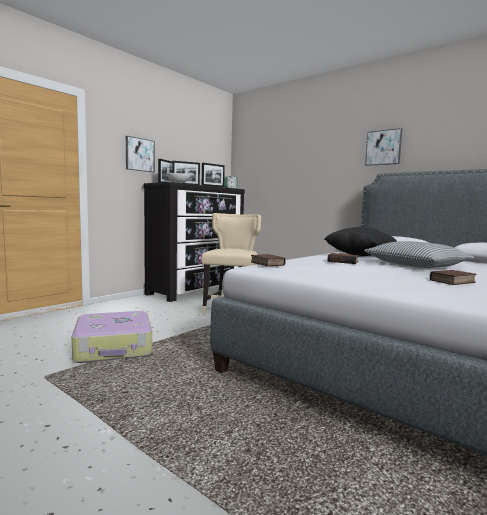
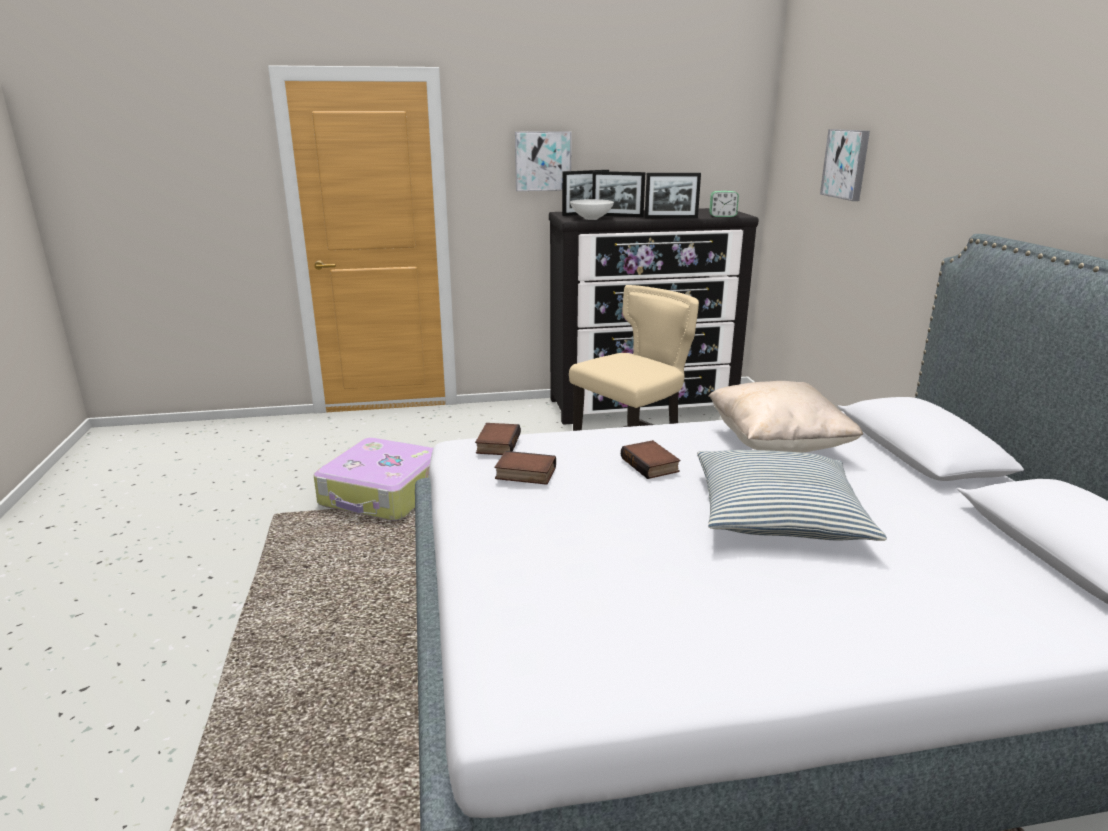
camera: 40 degrees right, 15 degrees up
(359, 255) = (777, 444): black pillow -> beige pillow
(383, 147) = (1016, 159): picture -> picture (846, 164)
(453, 281) = (660, 588): book -> book (524, 474)

